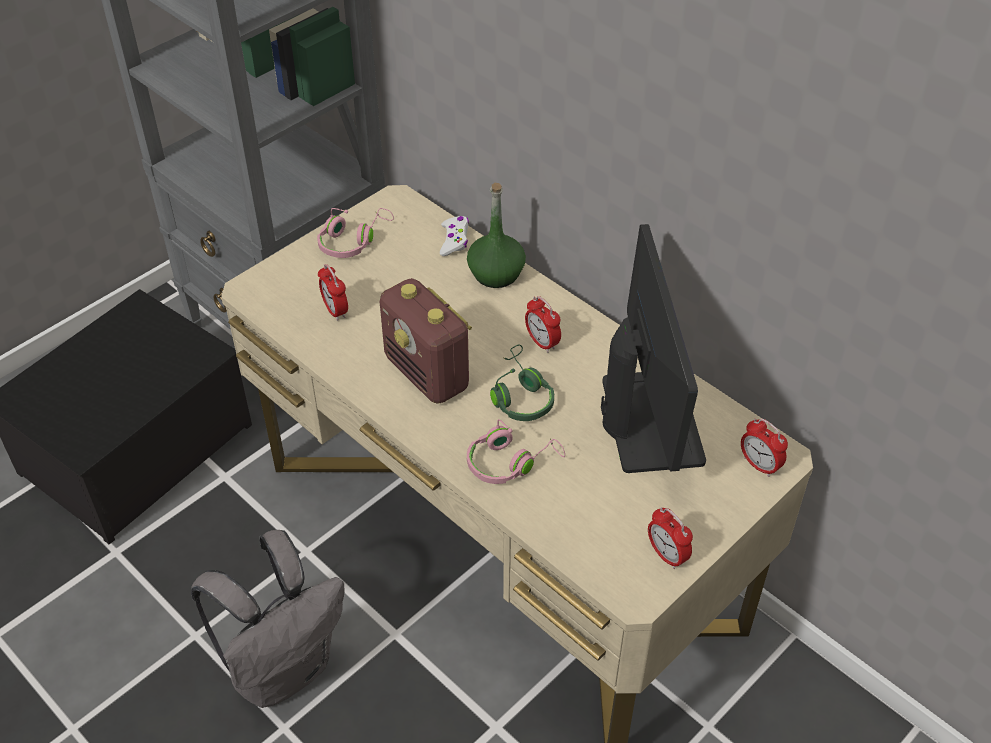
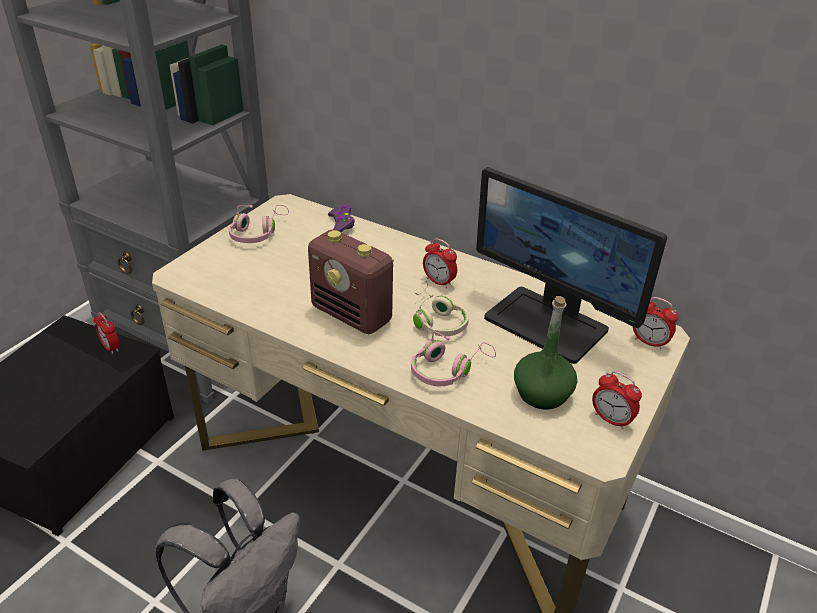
camera: 15 degrees left, 10 degrees down
(335, 311) = (257, 280): alarm clock -> alarm clock (110, 347)
(454, 240) = (341, 224): white game controller -> purple game controller
(496, 273) = (383, 241): green bottle -> green bottle (542, 393)
(520, 395) = (436, 320): green headphones -> beige headphones
(648, 420) = (547, 323): monitor -> monitor turned 150 degrees clockwise

